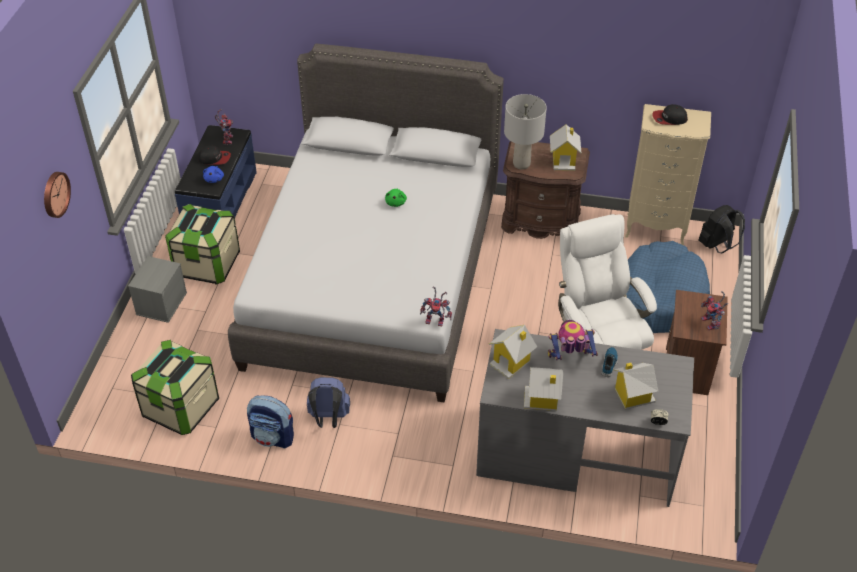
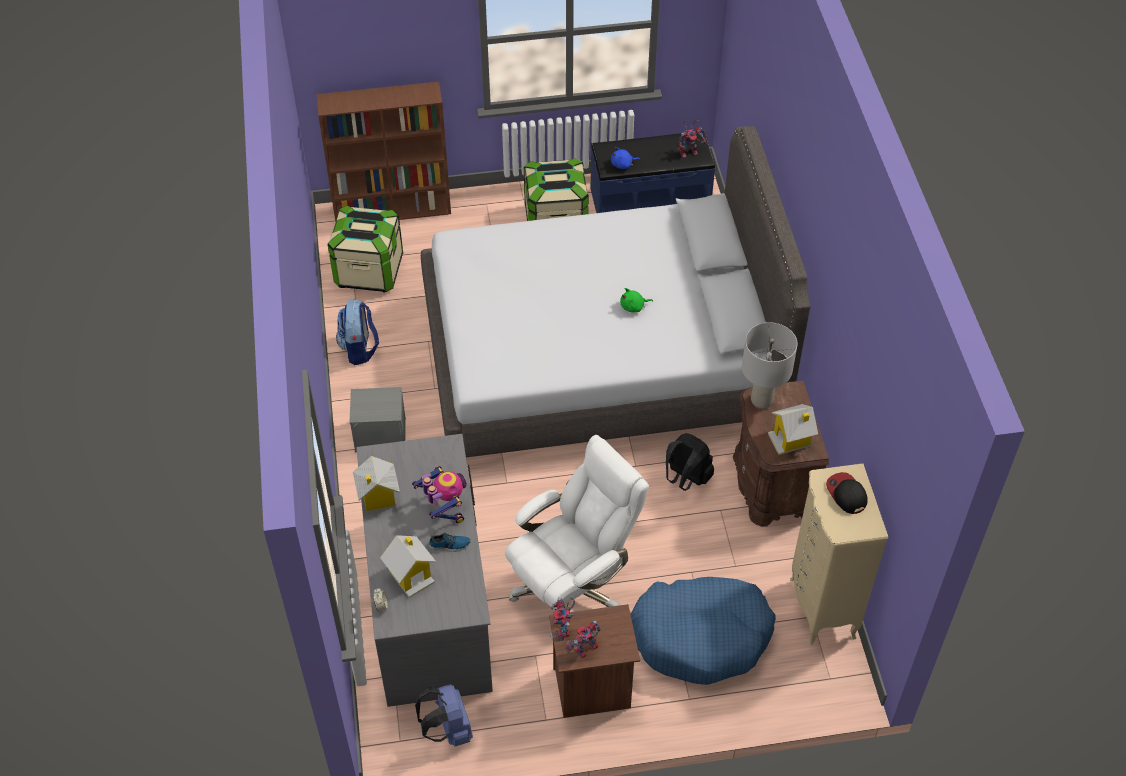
camera: 70 degrees right, 5 degrees up
(54, 194) = (396, 26): wall clock -> none
(114, 370) = (393, 209): none -> brown bookcase
(161, 303) = (490, 209): grey storage box -> grey storage box (381, 434)
(214, 158) = (654, 153): cap -> none
(328, 418) = (397, 383): blue backpack -> blue backpack (448, 729)
(437, 320) = (473, 390): toy robot -> toy robot (564, 629)
(511, 362) = (419, 458): toy house -> none
(717, 246) = (827, 684): black backpack -> black backpack (686, 478)

